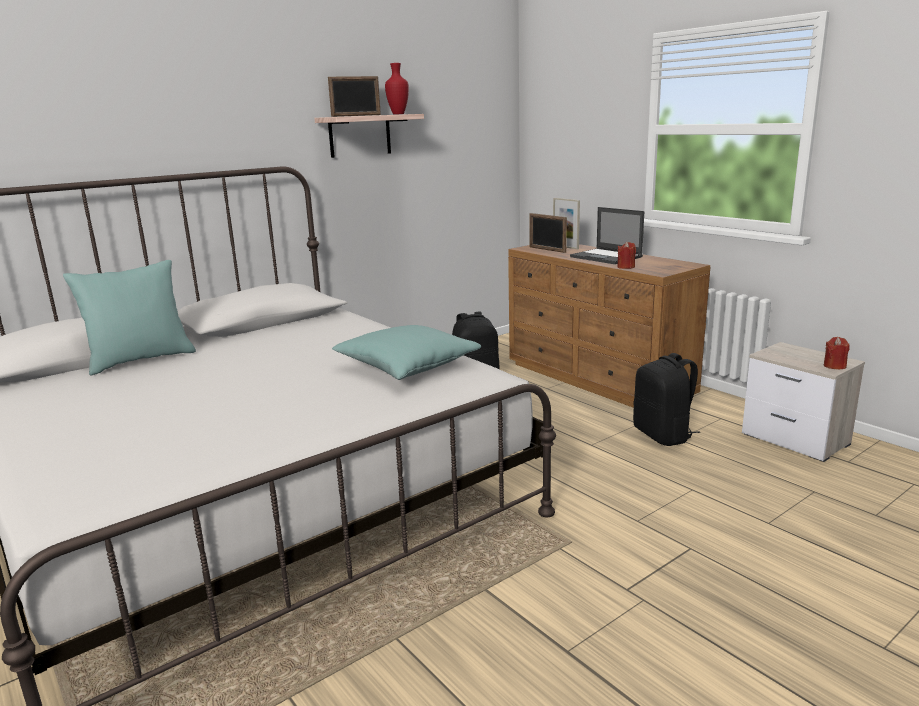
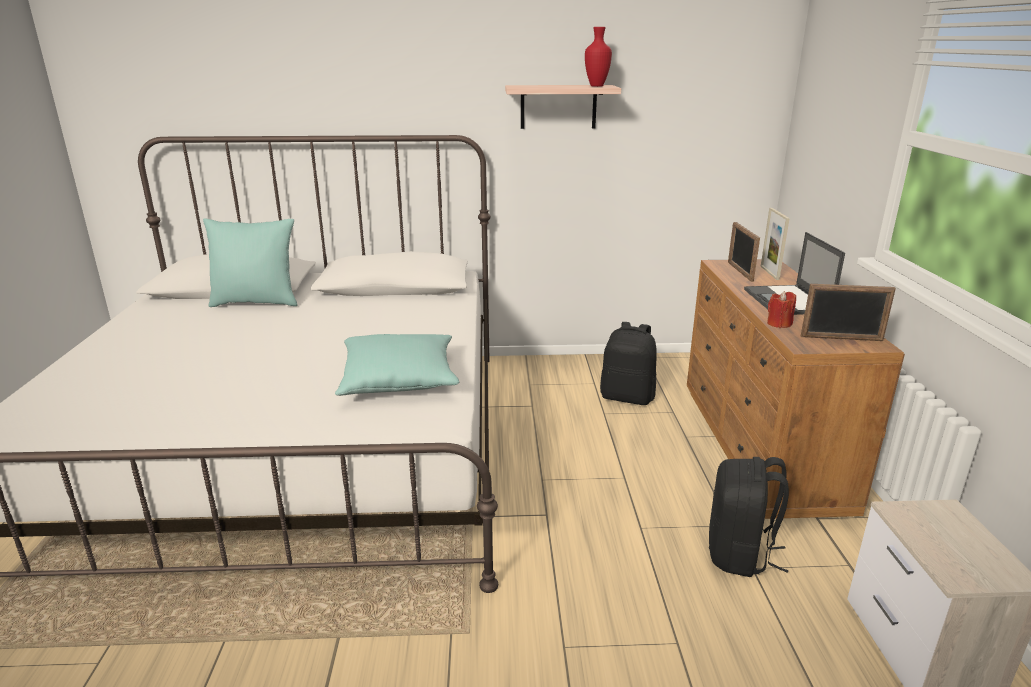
camera: 35 degrees right, 5 degrees up
(356, 115) = (551, 85): picture frame -> picture frame (841, 338)
(834, 366) = (978, 576): red candle -> none

